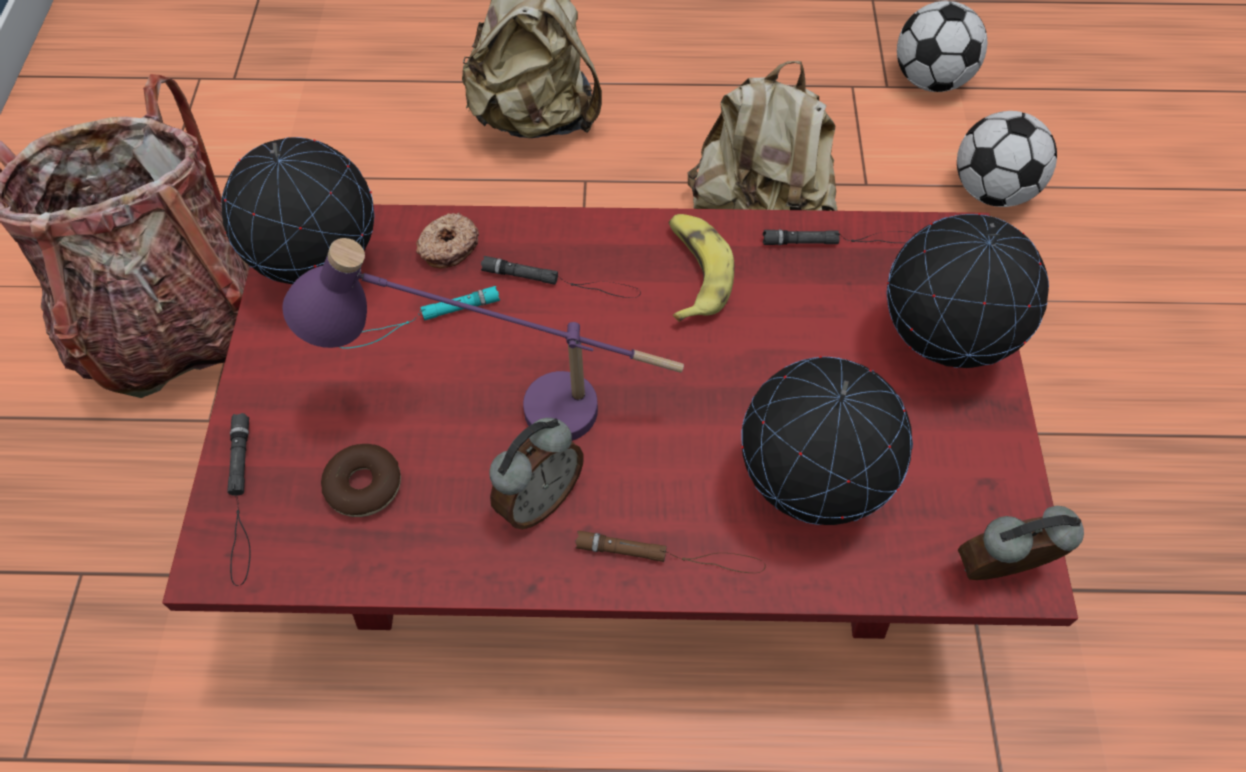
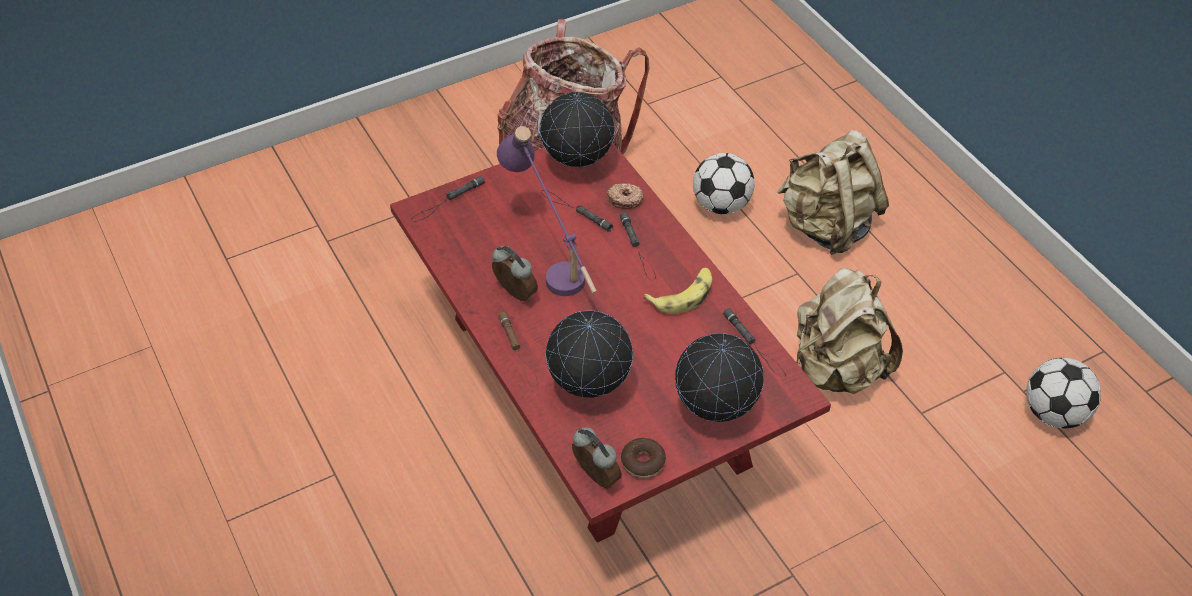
camera: 60 degrees right, 10 degrees down
(364, 486) = (480, 235): donut -> donut (643, 462)
(419, 321) = (575, 211): turquoise flashlight -> black flashlight
(539, 499) = (514, 294): alarm clock -> alarm clock turned 150 degrees counterclockwise
(991, 191) = (979, 485): football -> football (721, 205)

